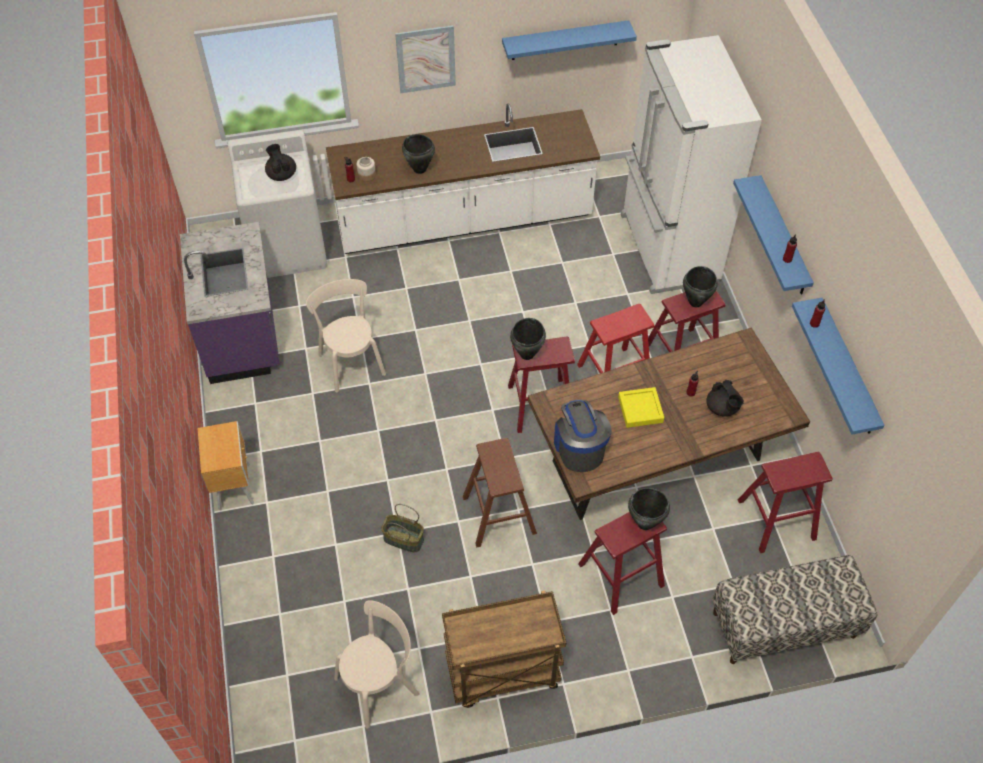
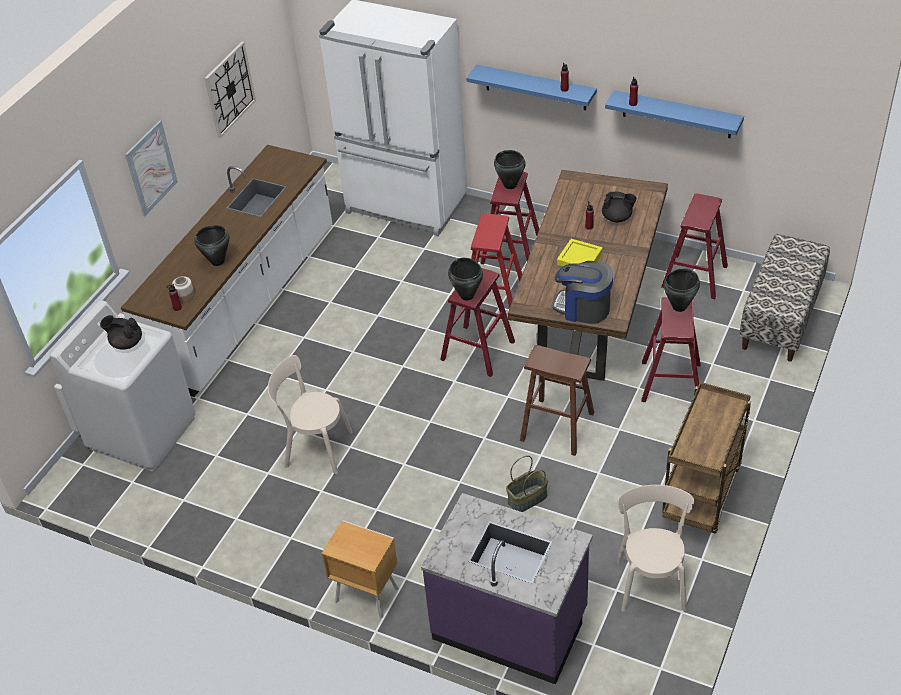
camera: 50 degrees left, 10 degrees down
(243, 335) = (205, 512): purple counter -> purple counter (510, 624)
(565, 40) = (229, 89): blue shelf -> wall clock

